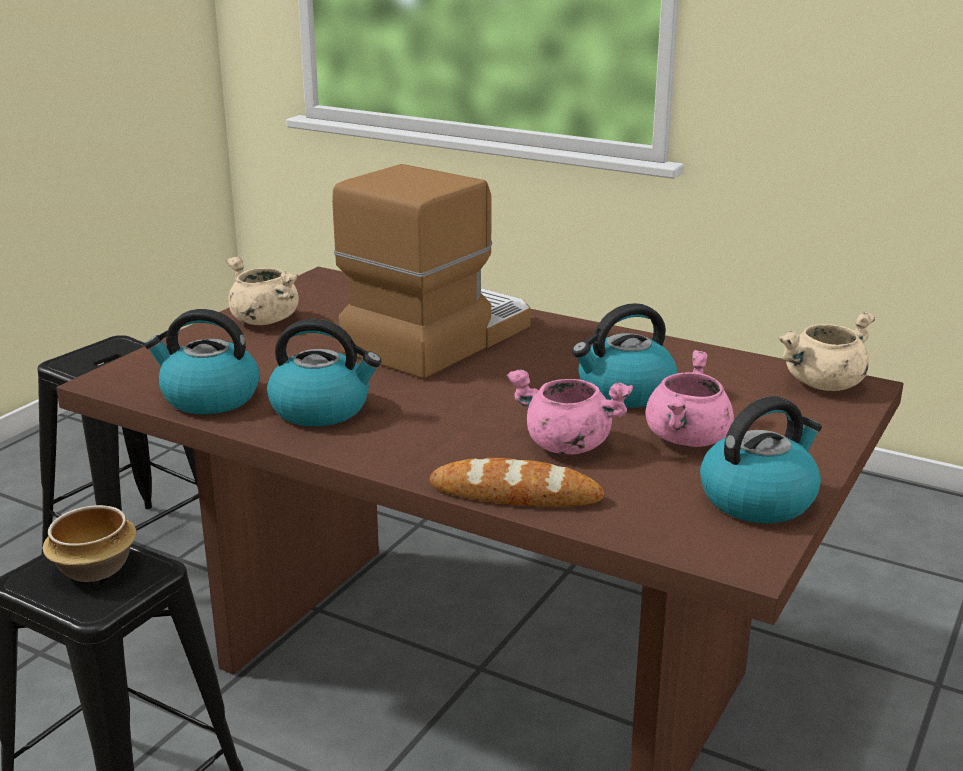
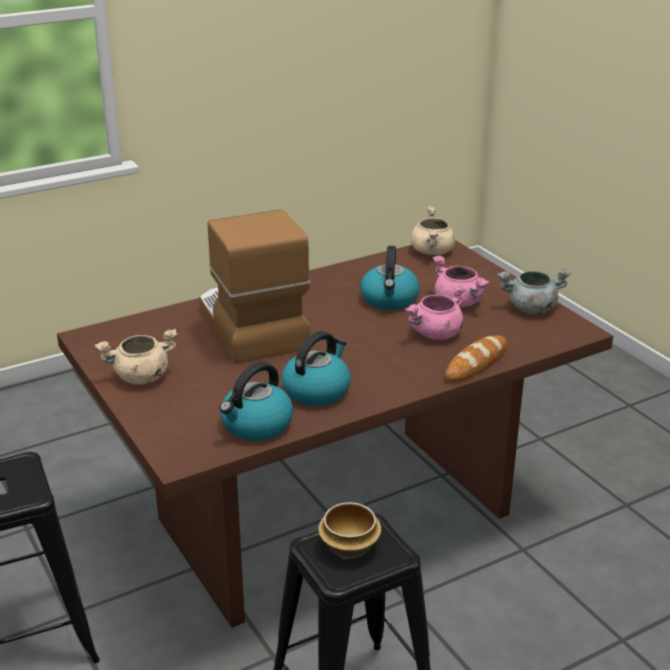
camera: 60 degrees left, 5 degrees up
(758, 499) = (531, 308): kettle -> grey cooking pot

